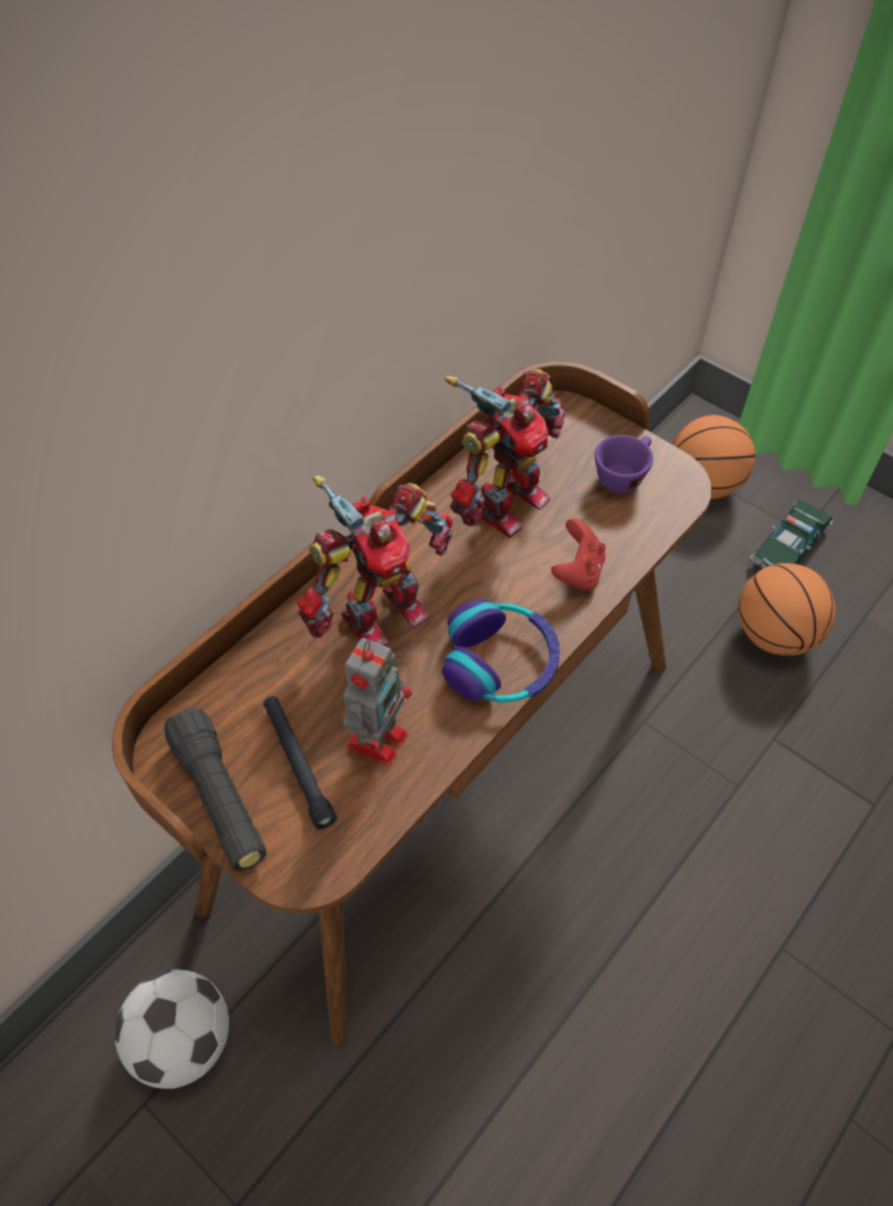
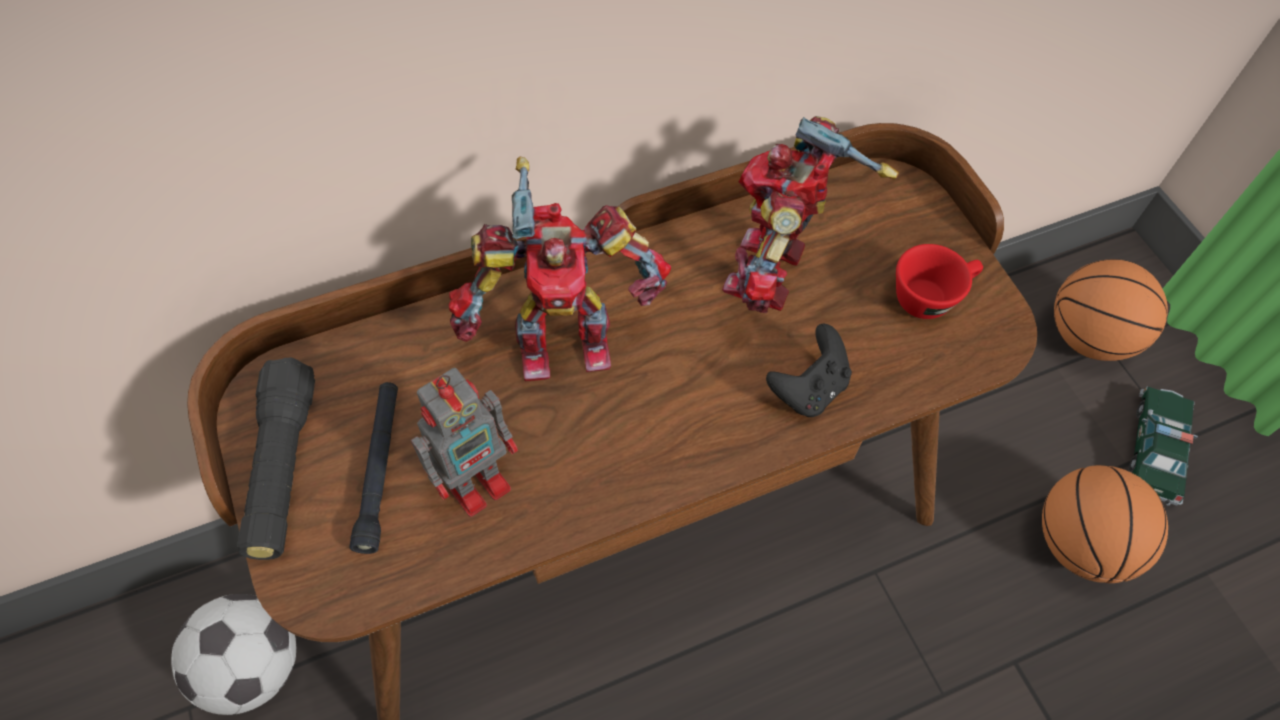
camera: 25 degrees right, 5 degrees up
(501, 662) = (658, 456): headphones -> none
(505, 503) = (772, 272): toy robot -> toy robot turned 135 degrees clockwise
(578, 572) = (808, 389): red game controller -> black game controller
(623, 475) = (930, 296): purple cup -> red cup
(789, 546) = (1154, 450): toy car -> toy car turned 135 degrees clockwise

